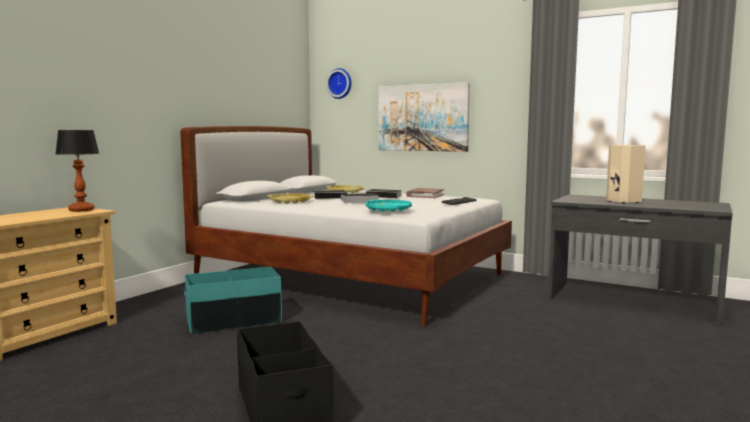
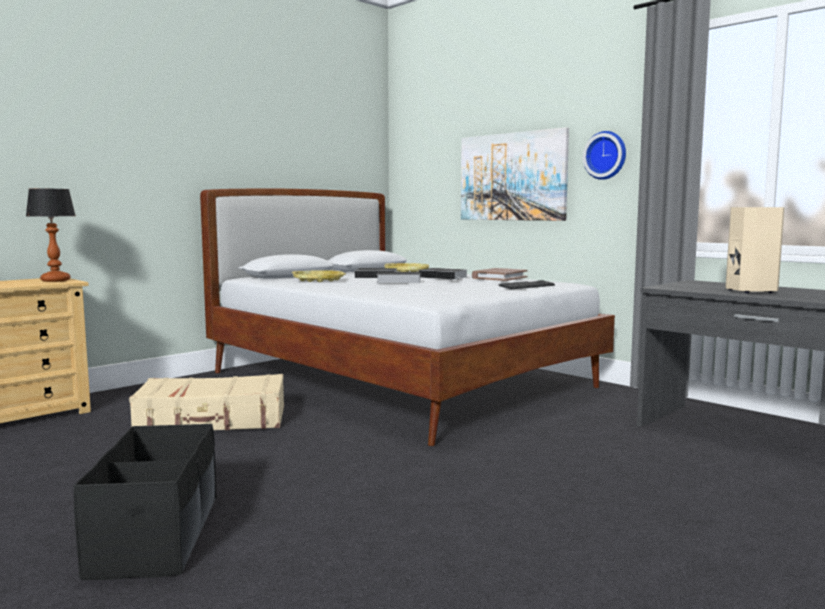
camera: 15 degrees right, 0 degrees up
(234, 321) = (213, 420): turquoise storage box -> beige suitcase
(340, 83) = (420, 136): wall clock -> wall clock (606, 155)
(388, 209) = (409, 291): turquoise tray -> none

